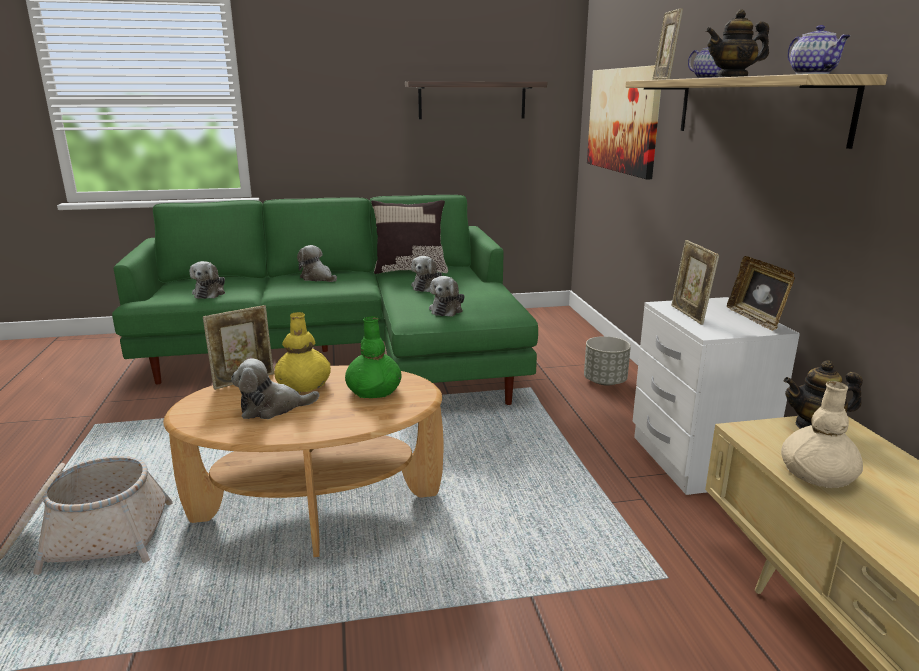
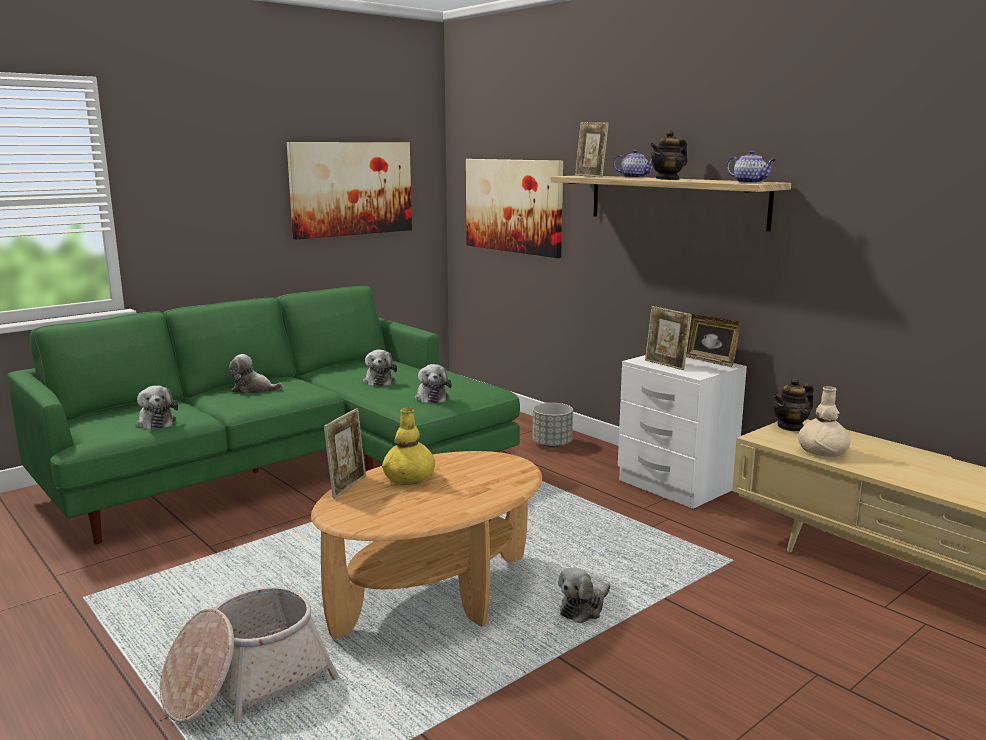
camera: 30 degrees left, 5 degrees down
(272, 408) = (414, 499): plush toy -> plush toy (583, 608)
(374, 390) = (476, 468): green vase -> none
(410, 271) = (337, 369): pillow -> none
(472, 100) = (351, 188): shelf -> picture

